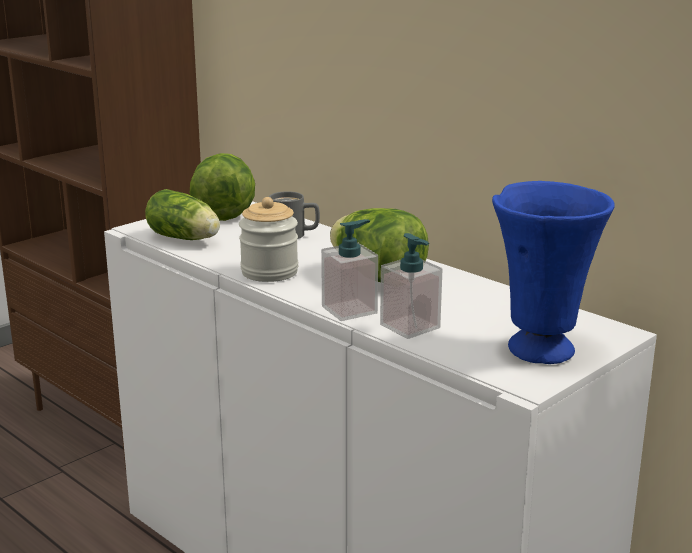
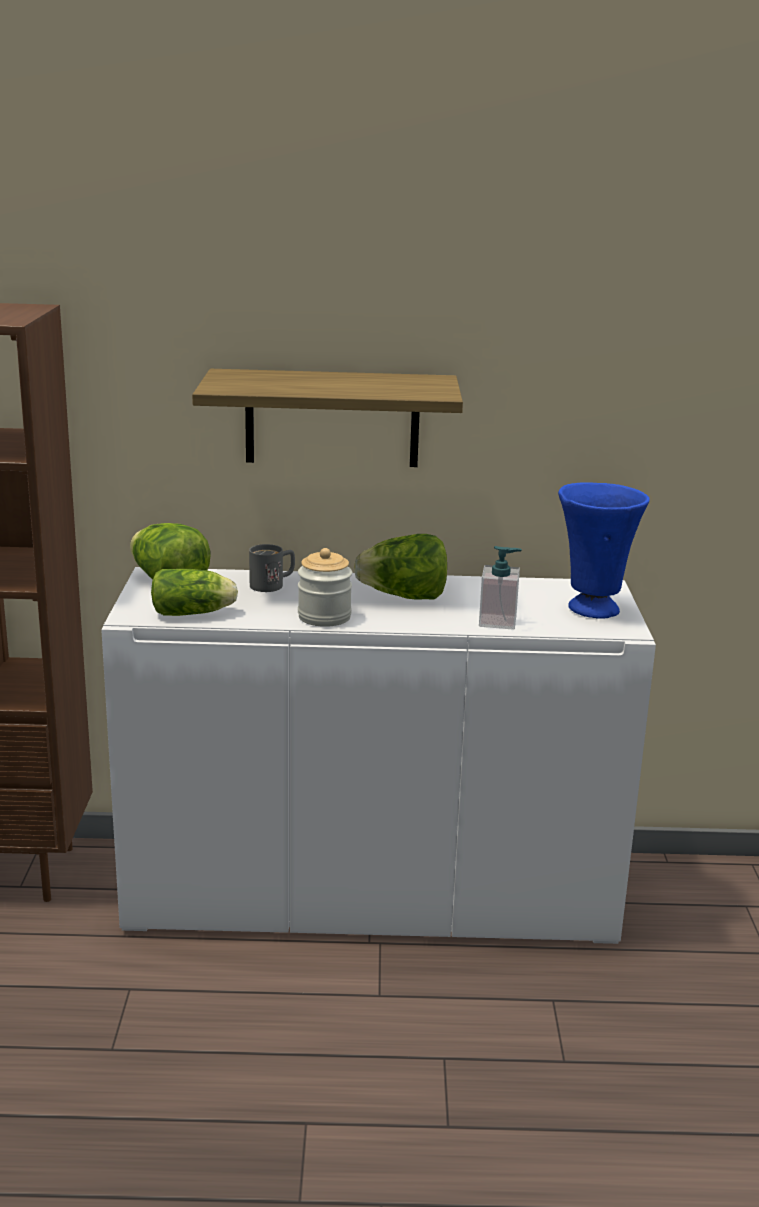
camera: 45 degrees left, 0 degrees up
(349, 310) = (439, 624): soap dispenser -> none
(378, 71) = (332, 418): none -> shelf

